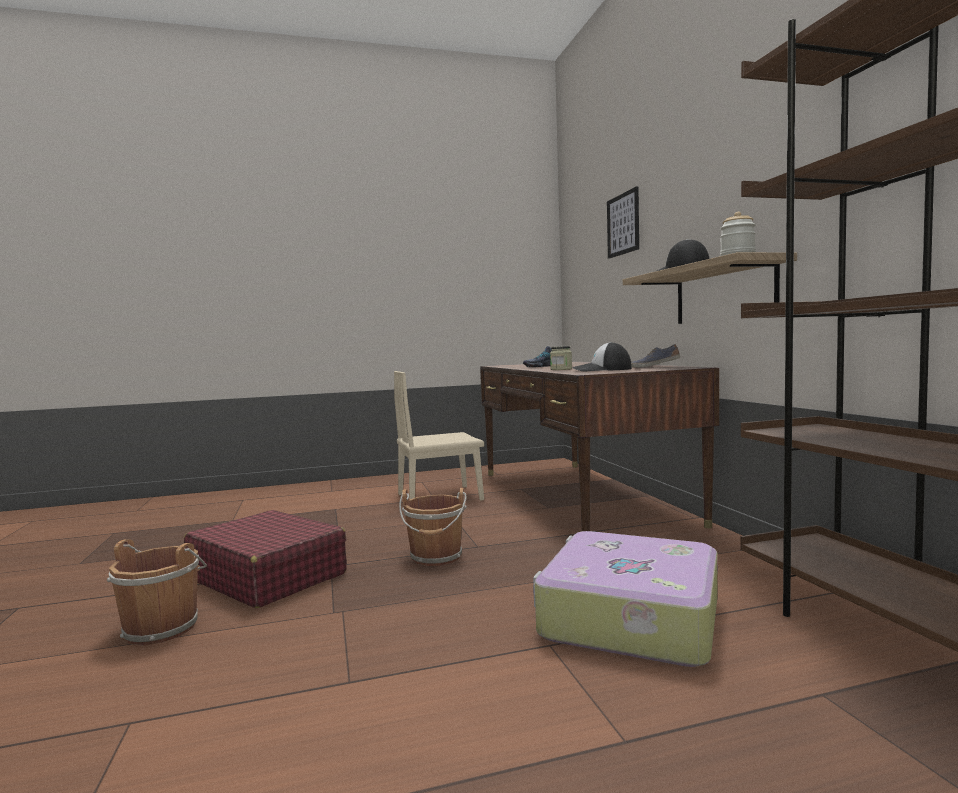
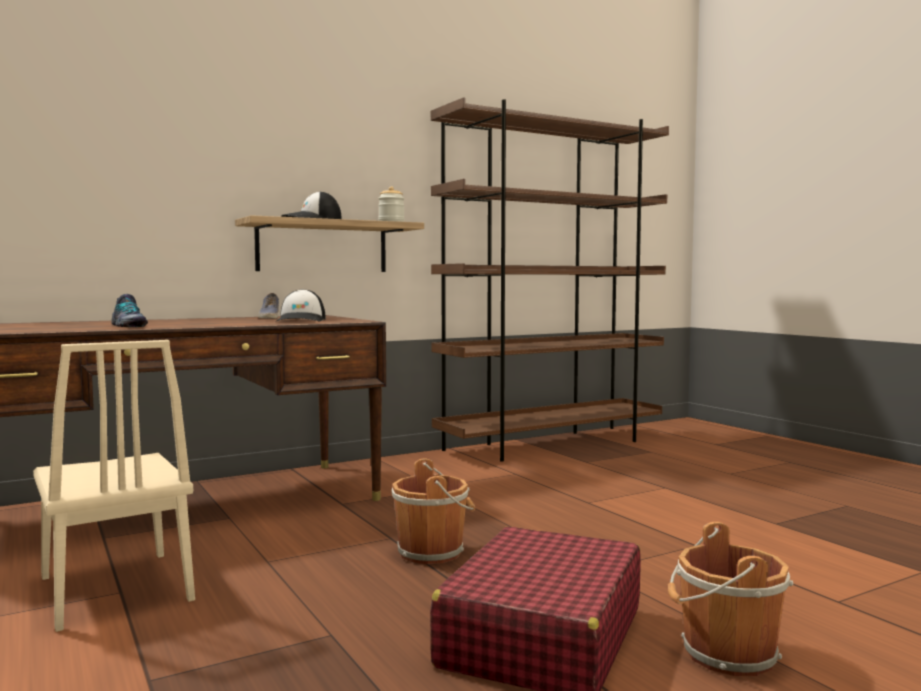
camera: 105 degrees left, 0 degrees up
(561, 369) = (252, 323): jar -> none
(623, 224) = (122, 127): picture -> none
(628, 618) = (532, 487): suitcase -> none

